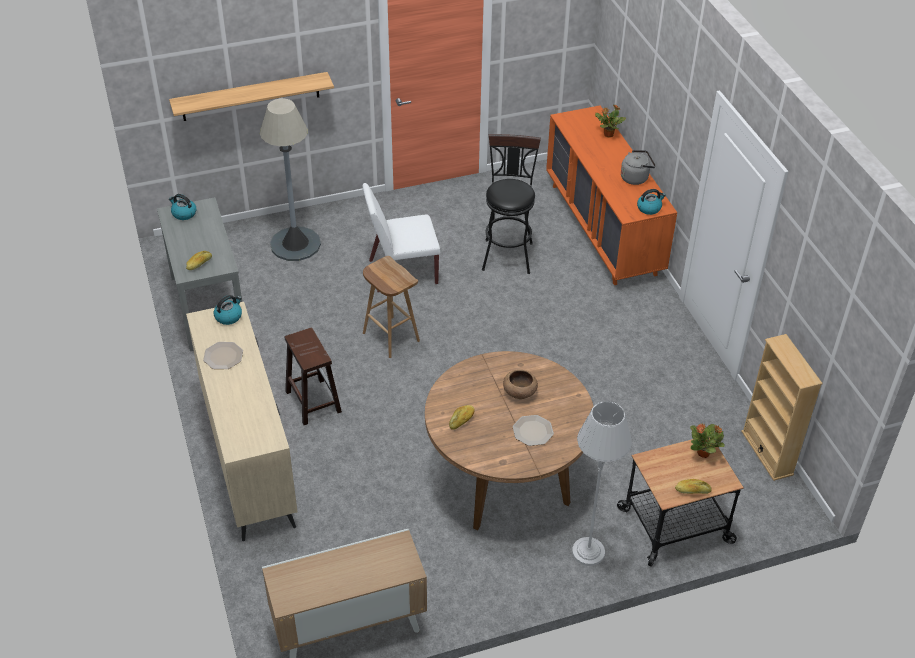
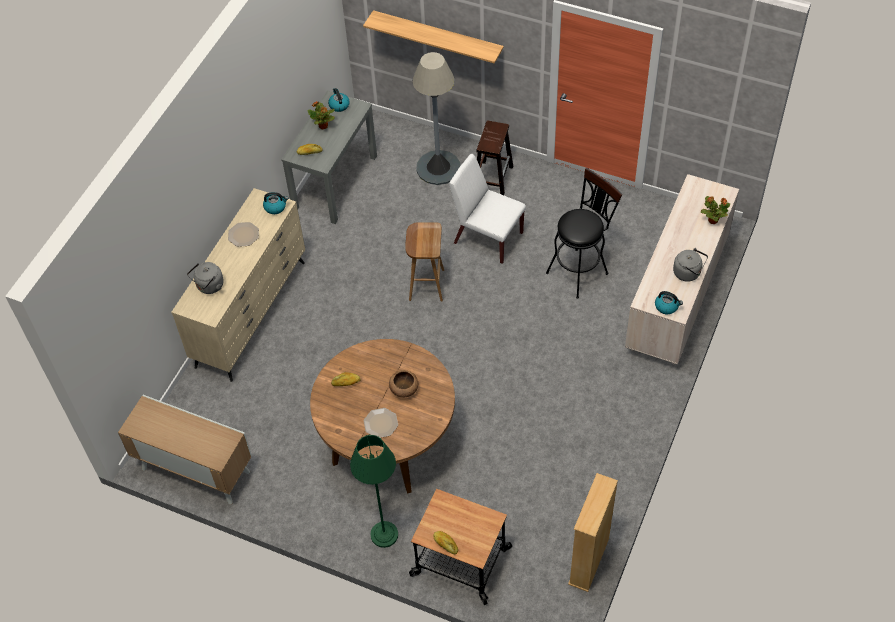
camera: 45 degrees right, 10 degrees up
(240, 418) = (209, 286): none -> grey kettle
(312, 401) = (328, 299): brown stool -> brown stool (493, 177)
(588, 552) = (384, 535): grey floor lamp -> green floor lamp
(603, 229) = (677, 297): orange dresser -> beige dresser
(704, 453) = (485, 524): potted plant -> potted plant (323, 126)

